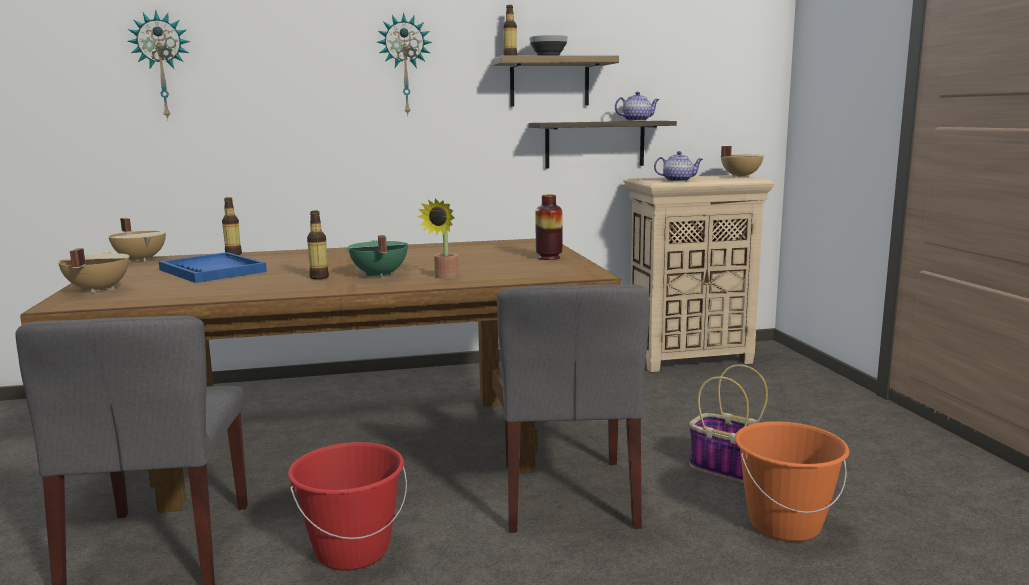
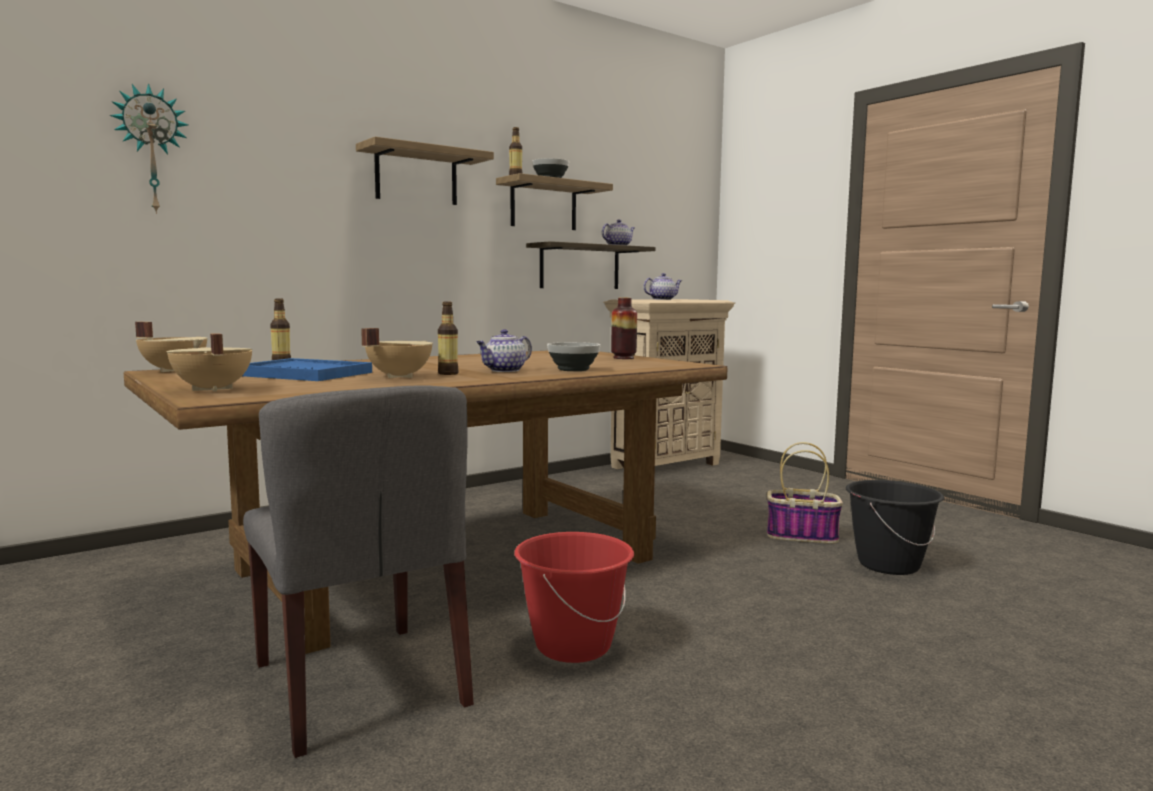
camera: 25 degrees left, 5 degrees down
(378, 275) = (504, 370): green cooking pot -> teapot
(405, 65) = (416, 176): wall clock -> shelf
(444, 277) = (574, 369): potted plant -> bowl
(568, 495) = (704, 571): grey chair -> none
(740, 176) = (699, 299): beige cooking pot -> beige cooking pot (398, 376)
(784, 525) = (888, 565): orange bucket -> black bucket

